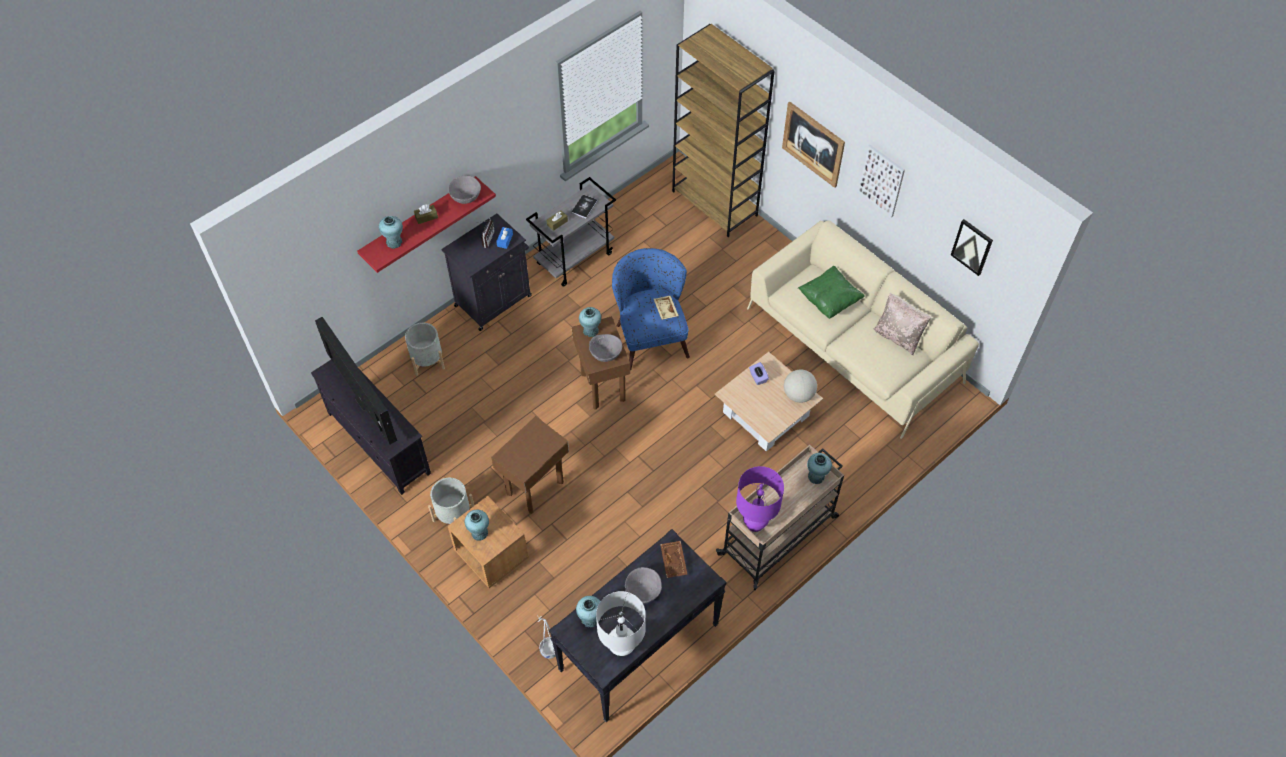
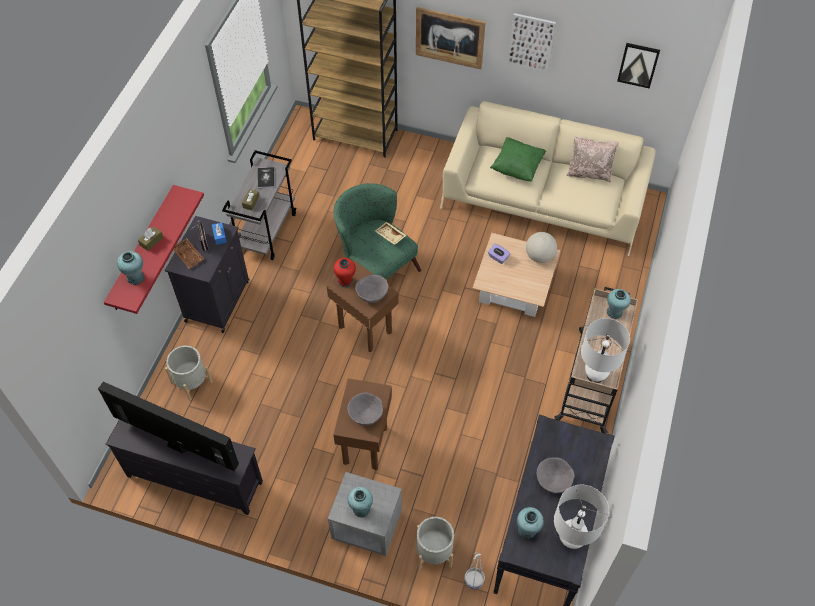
camera: 30 degrees left, 0 degrees up
(454, 515) = (309, 507): grey planter -> grey planter (434, 552)
(465, 196) = (176, 207): grey bowl -> grey bowl (365, 415)
(491, 555) = (366, 525): brown nightstand -> grey nightstand
(591, 331) = (345, 281): turquoise vase -> red vase
(650, 334) = (375, 266): blue armchair -> green armchair
(674, 561) = (560, 441): brown tray -> brown tray (189, 255)
(755, 524) = (595, 376): purple table lamp -> white table lamp

